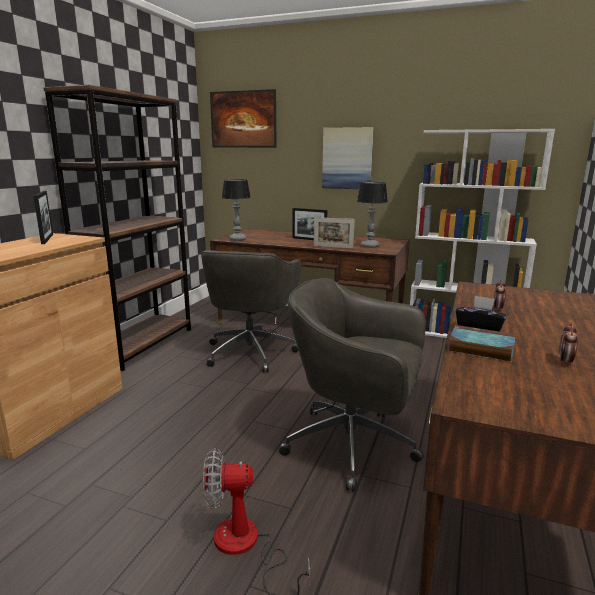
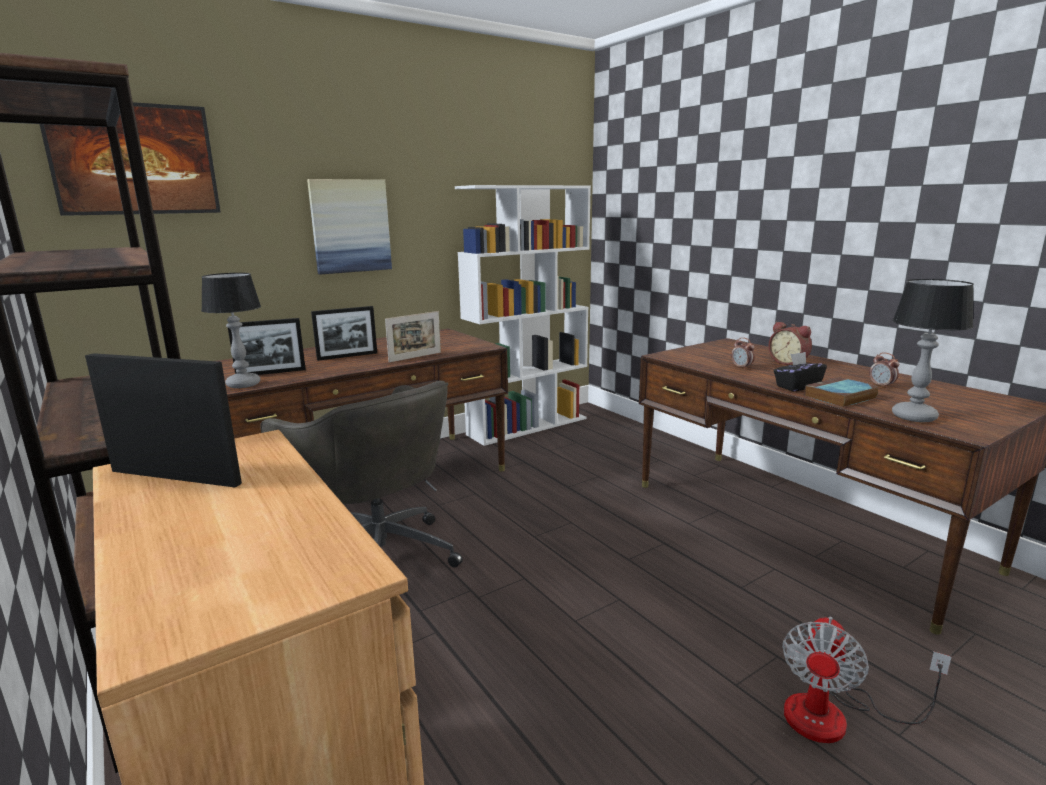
camera: 55 degrees left, 0 degrees up
(260, 238) = (271, 373): none -> picture frame
(354, 445) = (685, 570): grey office chair -> none
(369, 246) = (446, 345): table lamp -> table lamp (914, 417)
(560, 321) = (789, 363): none -> alarm clock

